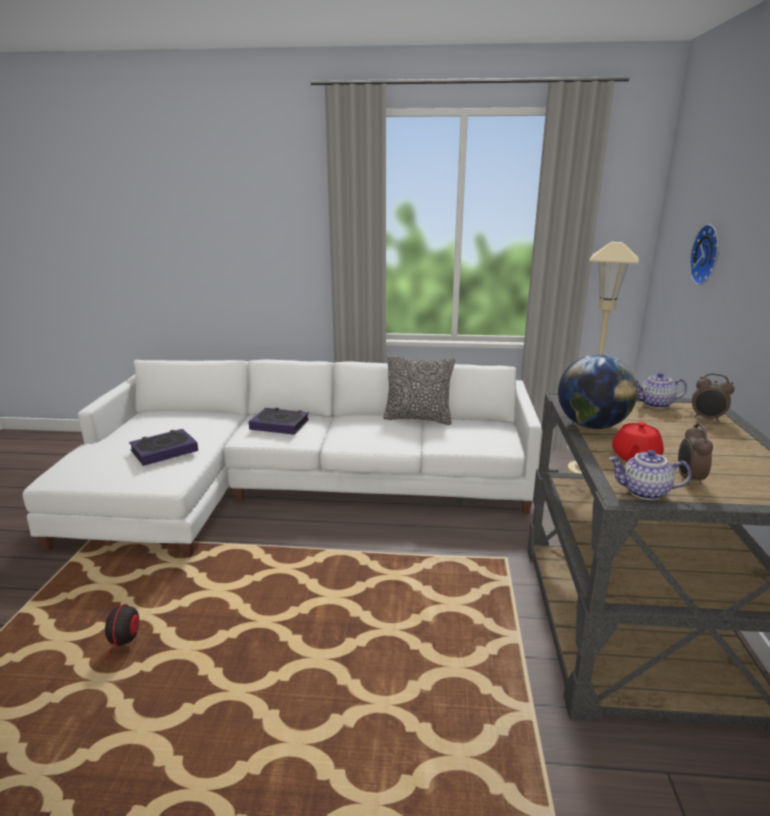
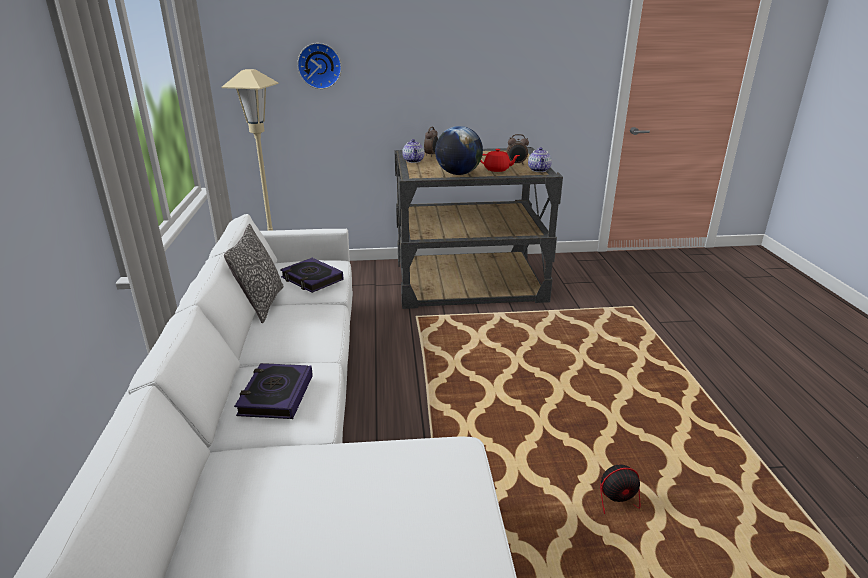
camera: 100 degrees left, 5 degrees up
(164, 451) = (381, 481): book -> book (312, 279)

